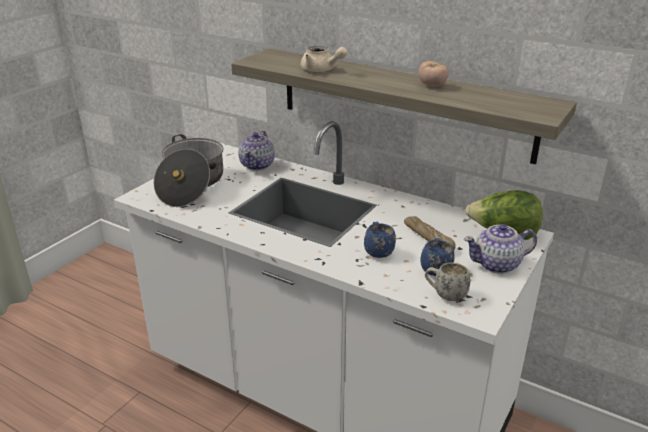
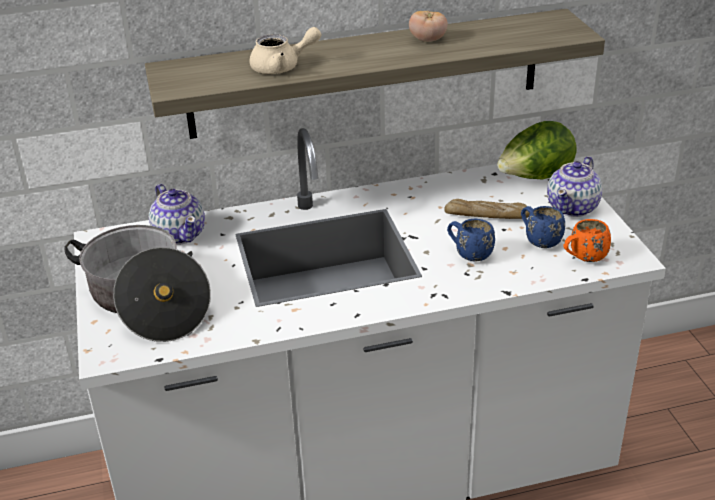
camera: 45 degrees left, 5 degrees up
(445, 295) = (583, 259): white mug -> orange mug

